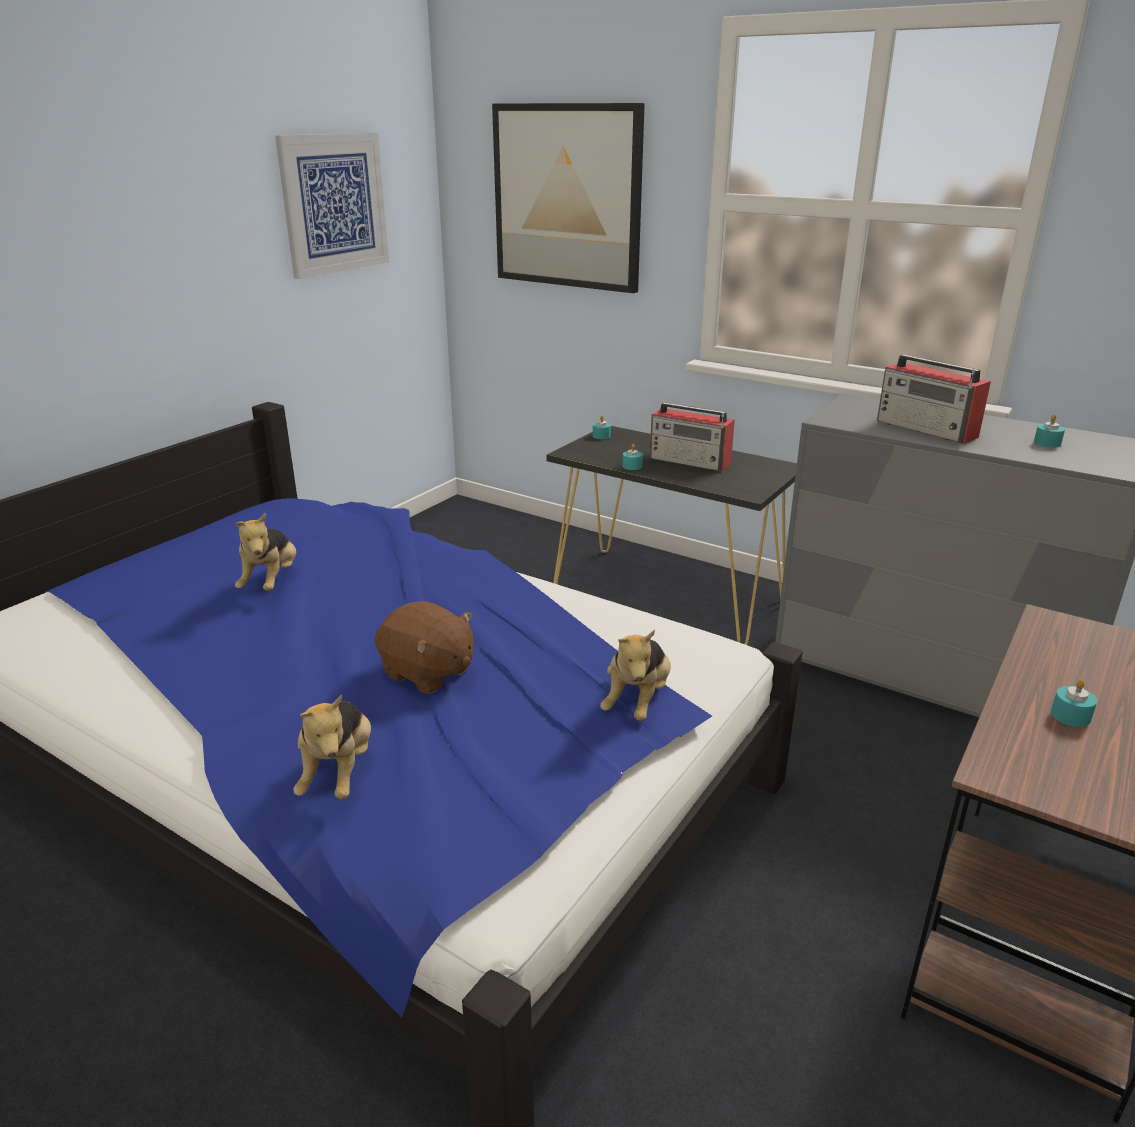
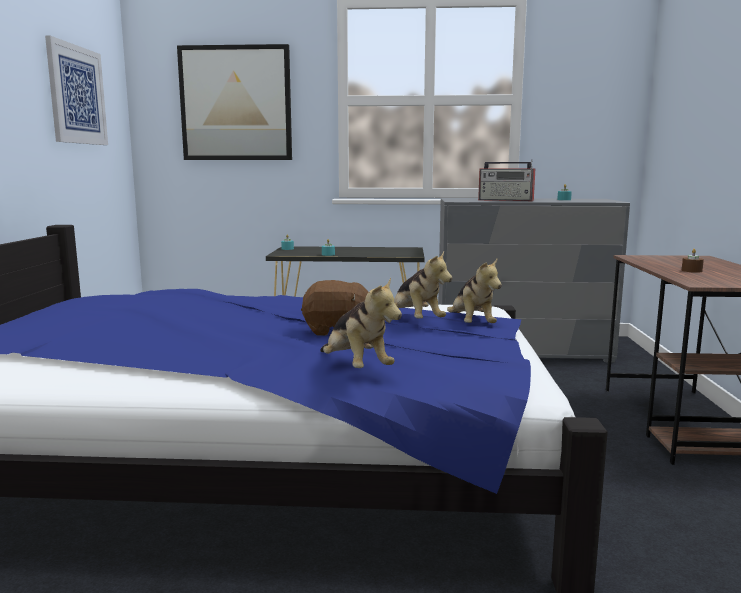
camera: 30 degrees left, 15 degrees down
(271, 582) = (149, 319): plush toy -> plush toy (415, 321)
(690, 461) = (358, 251): radio -> none
(1070, 715) = (691, 271): turquoise candle -> brown candle

